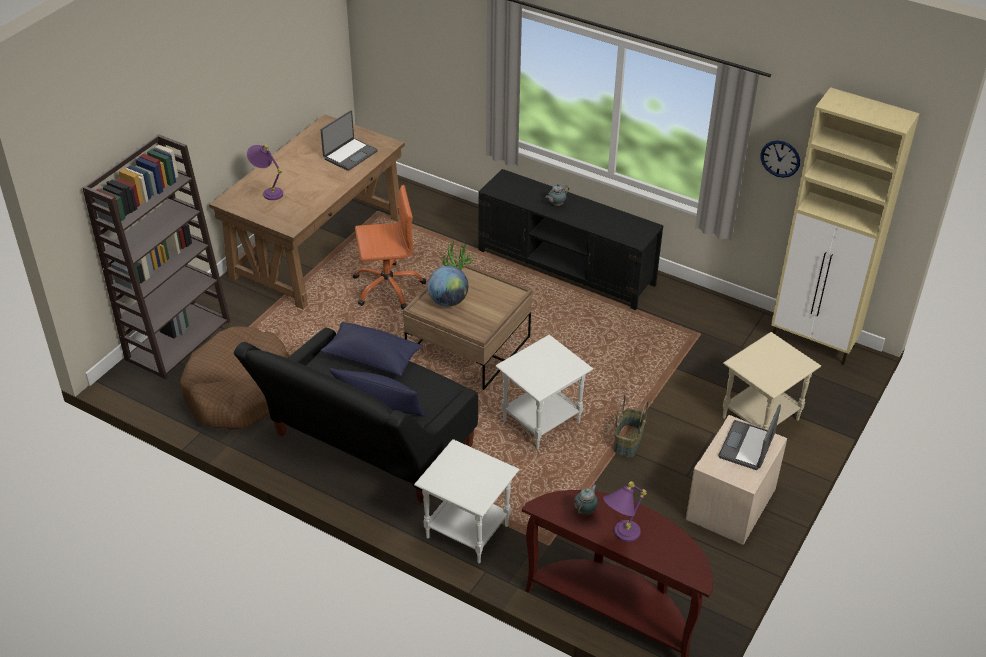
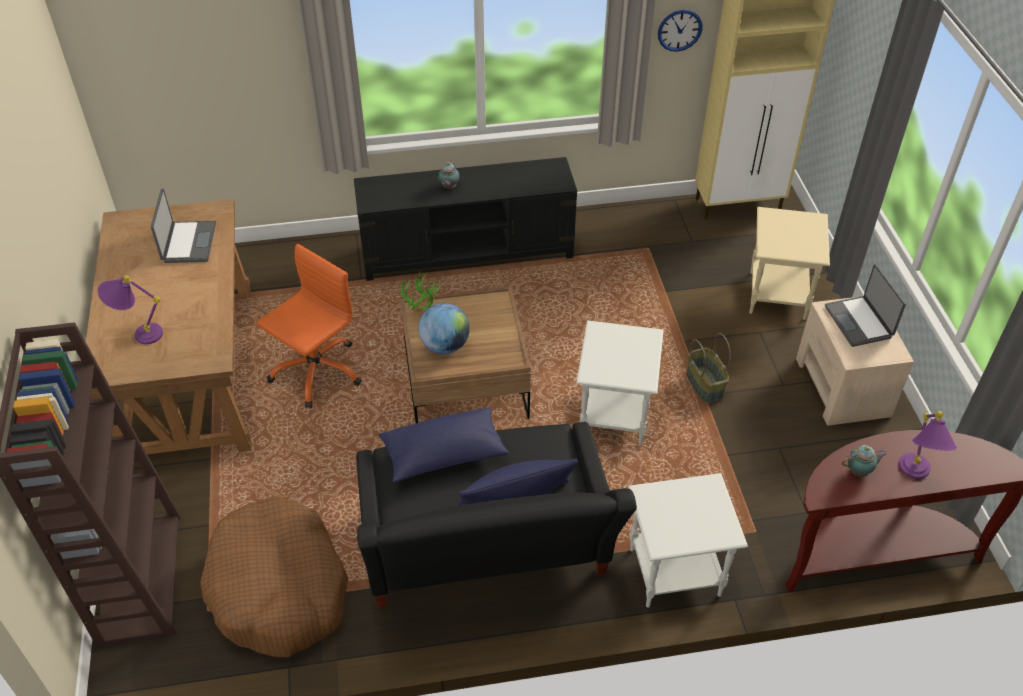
camera: 40 degrees left, 5 degrees up
(586, 510) = (859, 471): teapot -> teapot turned 90 degrees clockwise

